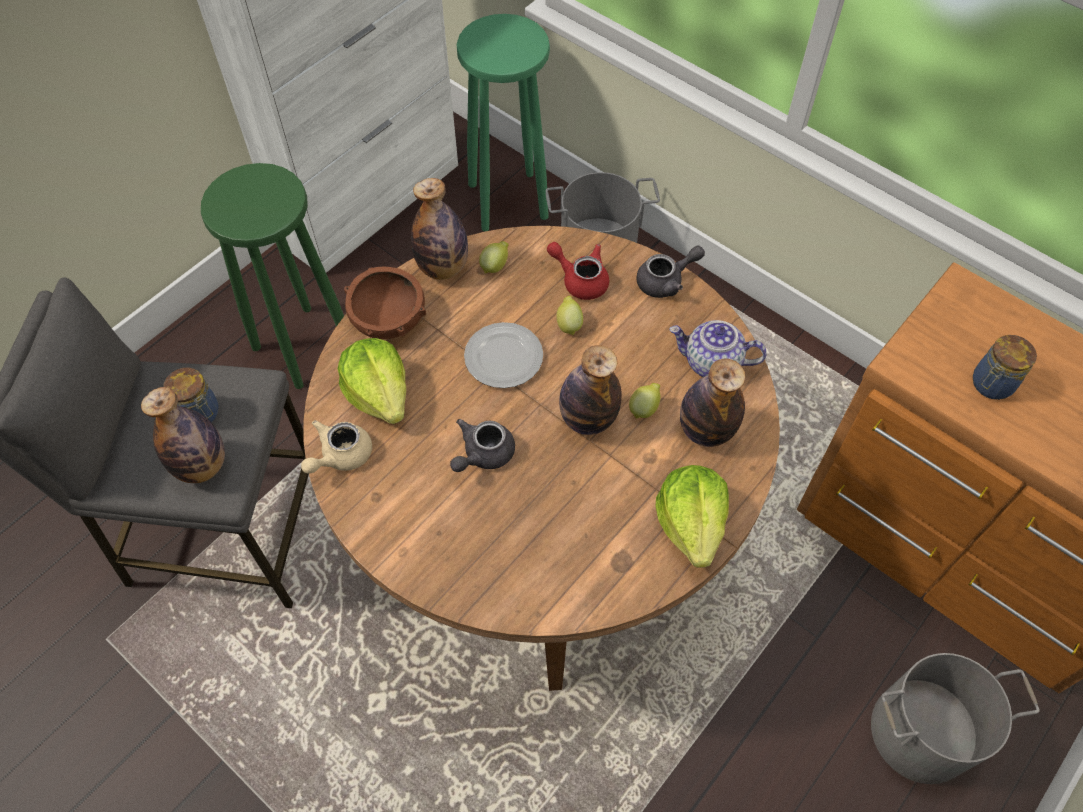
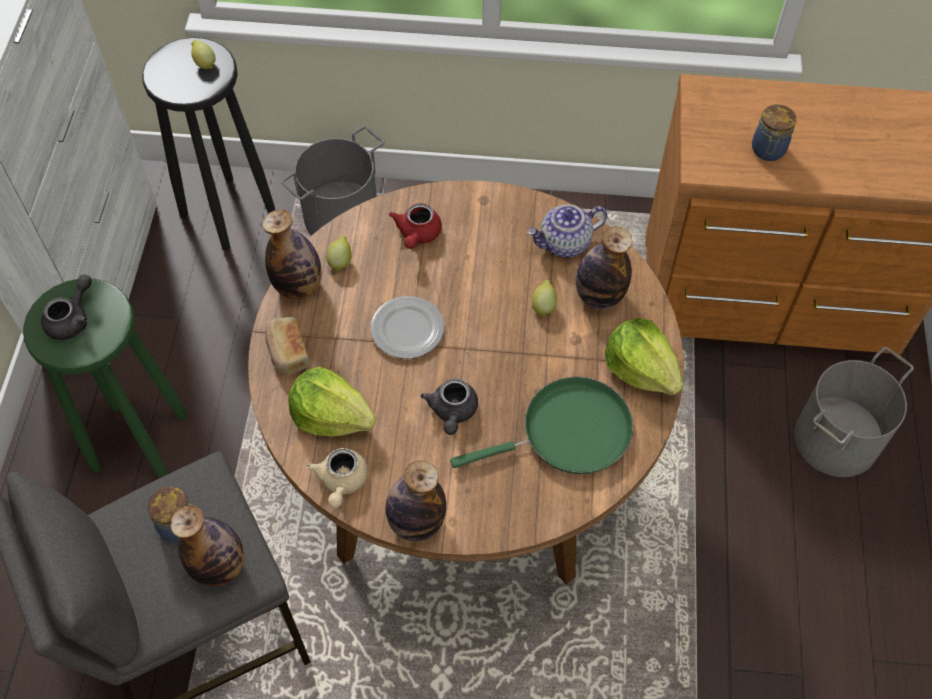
camera: 35 degrees left, 0 degrees up
(388, 318) = (287, 352): brown bowl -> bread
(509, 200) = (228, 211): green stool -> black stool
(569, 324) = (436, 274): lemon -> lemon (204, 63)
(572, 539) = (568, 432): none -> green frying pan
(580, 280) = (417, 235): red teapot -> red teapot turned 75 degrees counterclockwise
(588, 418) = (508, 338): bottle -> bottle (416, 522)
(666, 281) = (483, 200): grey teapot -> grey teapot (72, 319)

